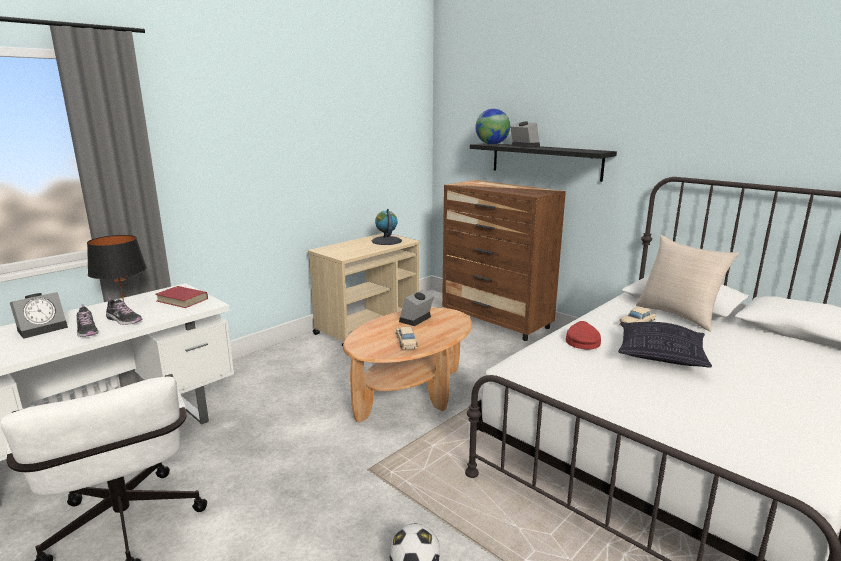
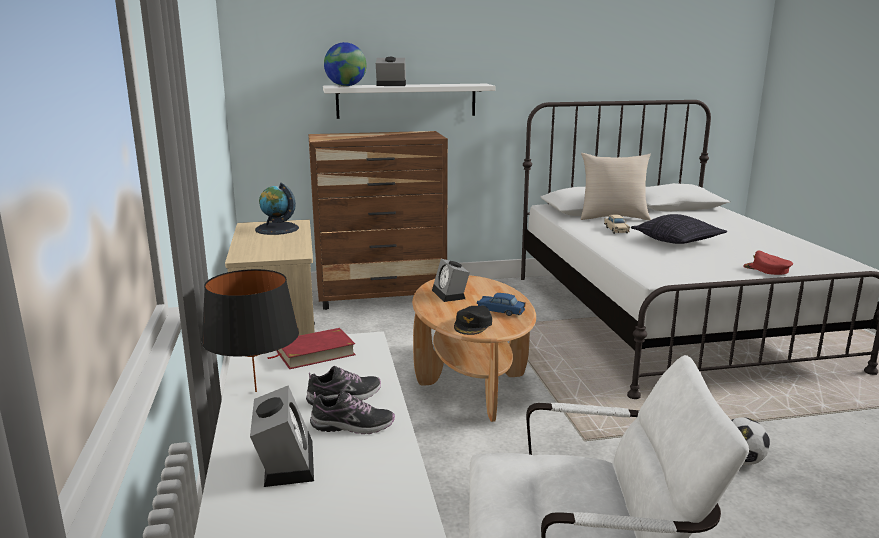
camera: 55 degrees left, 0 degrees up
(367, 341) = (473, 325): none -> black cap
(406, 342) = (500, 311): beige toy car -> blue toy car
(545, 161) = (406, 100): black shelf -> white shelf
(582, 341) = (628, 249): red cap -> red cap (766, 269)

